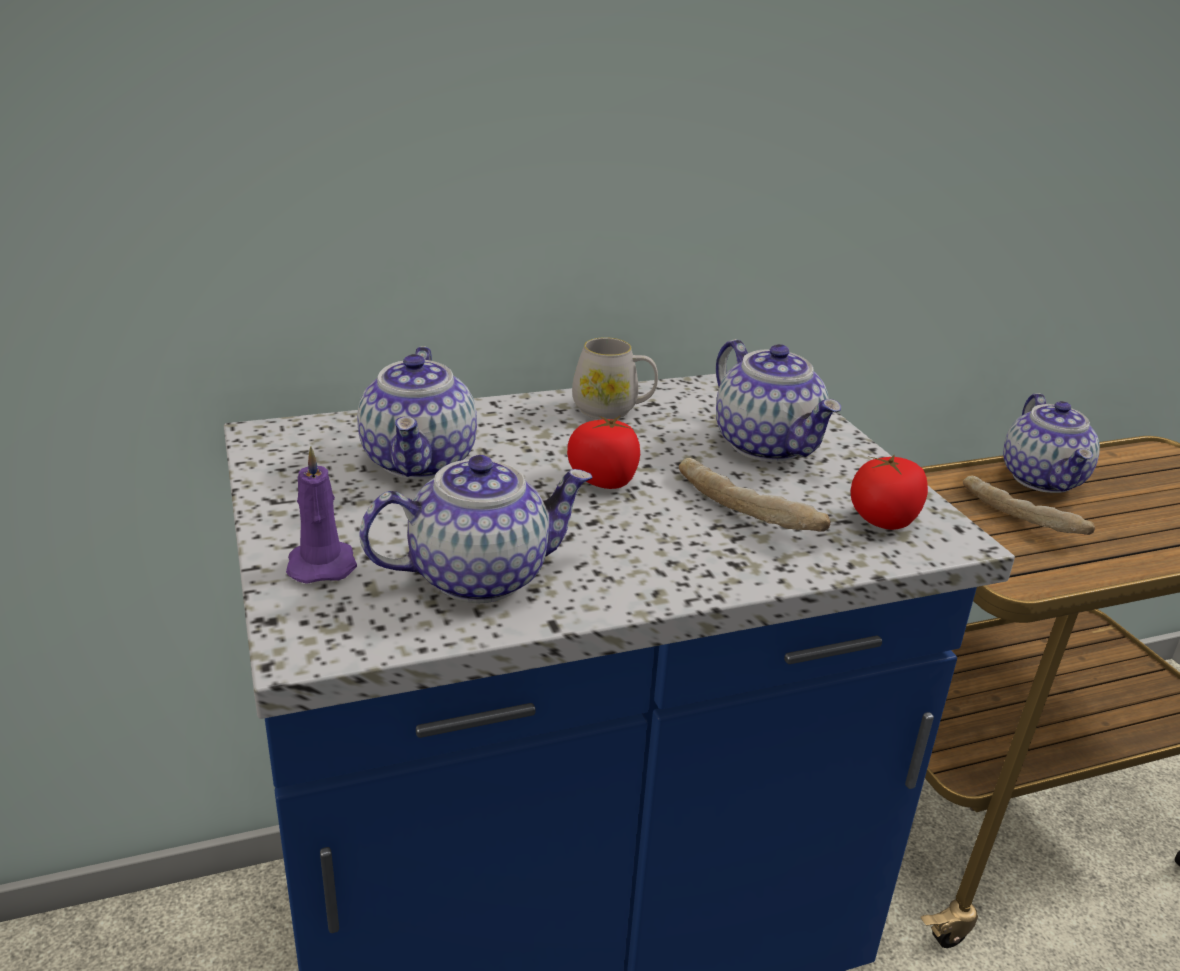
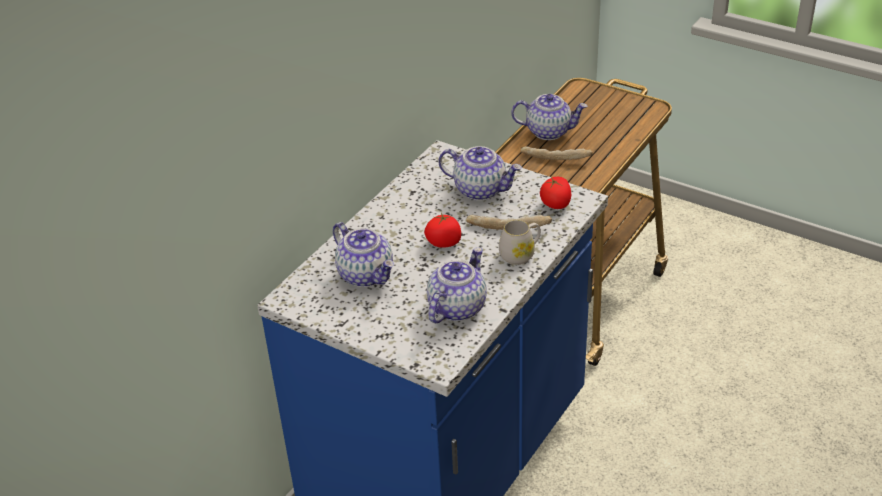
camera: 35 degrees left, 10 degrees up
(321, 563) = (399, 336): purple candle -> none
(613, 410) = (402, 205): white mug -> white mug (520, 254)
(1043, 479) = (549, 131): teapot -> teapot turned 45 degrees counterclockwise

